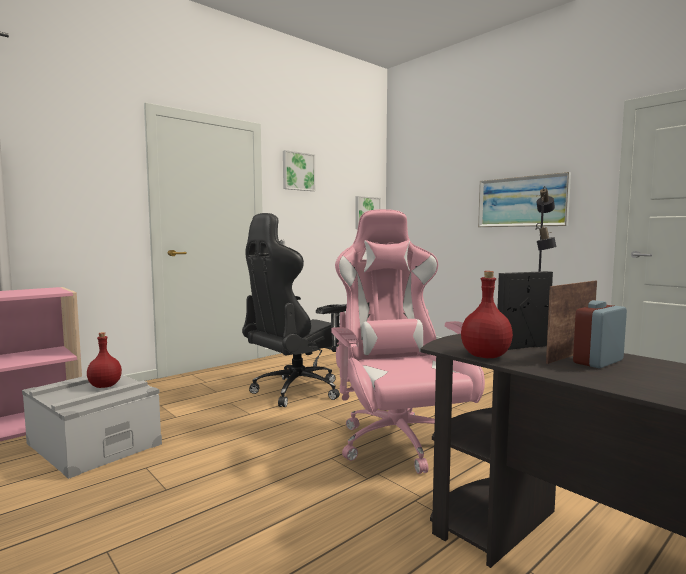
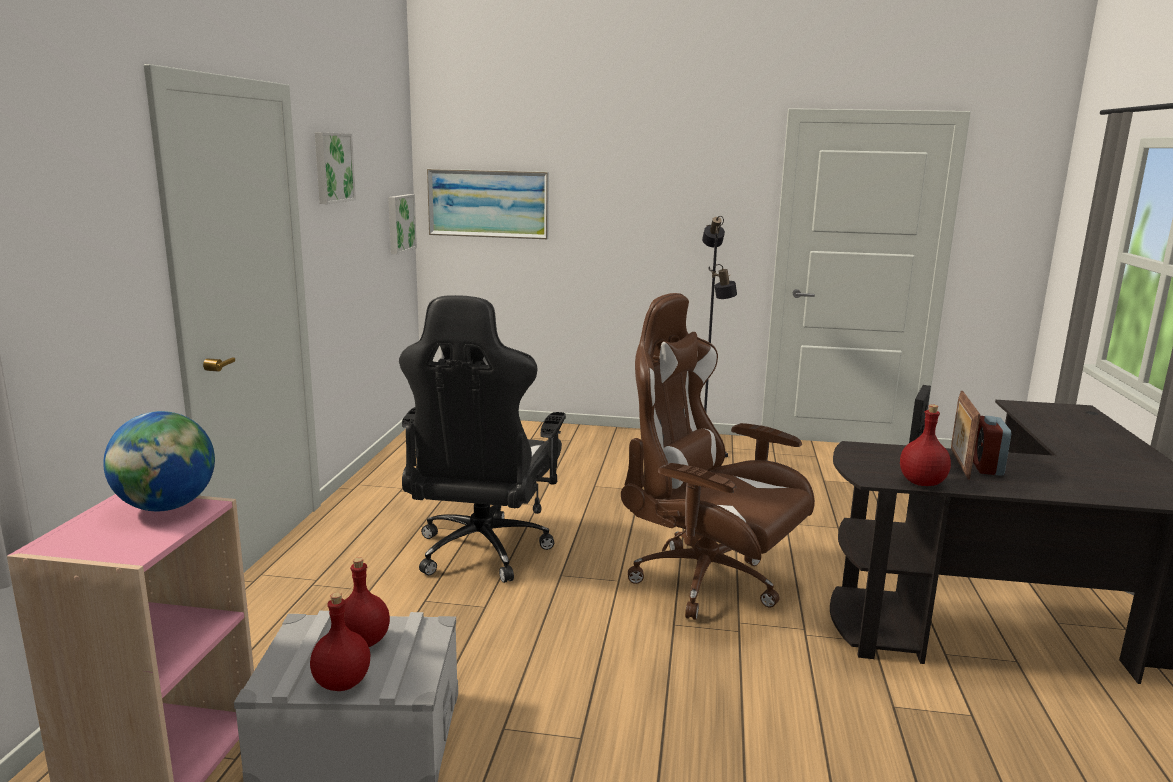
camera: 40 degrees left, 10 degrees up
(51, 290) = (167, 507): none -> globe
(62, 396) = (343, 682): none -> red bottle
(400, 447) = (713, 585): pink office chair -> brown office chair
(522, 201) = (658, 220): picture -> picture (488, 203)

